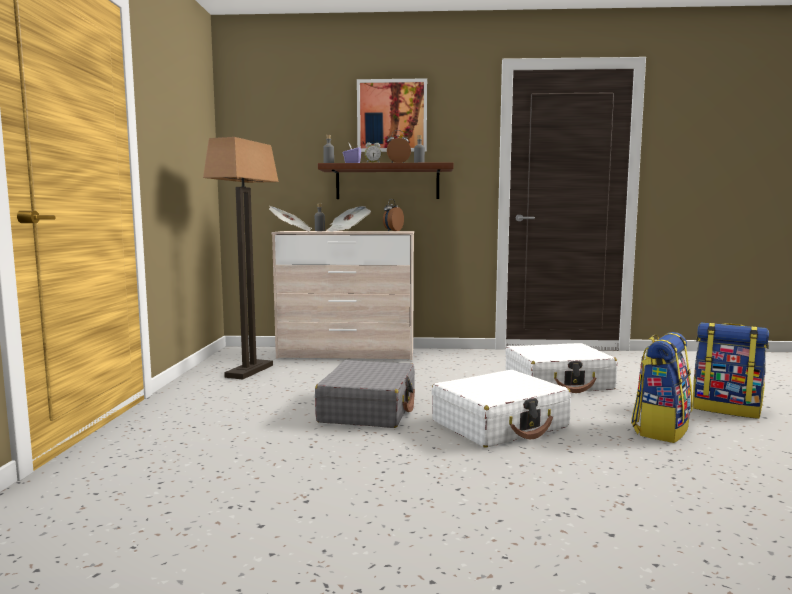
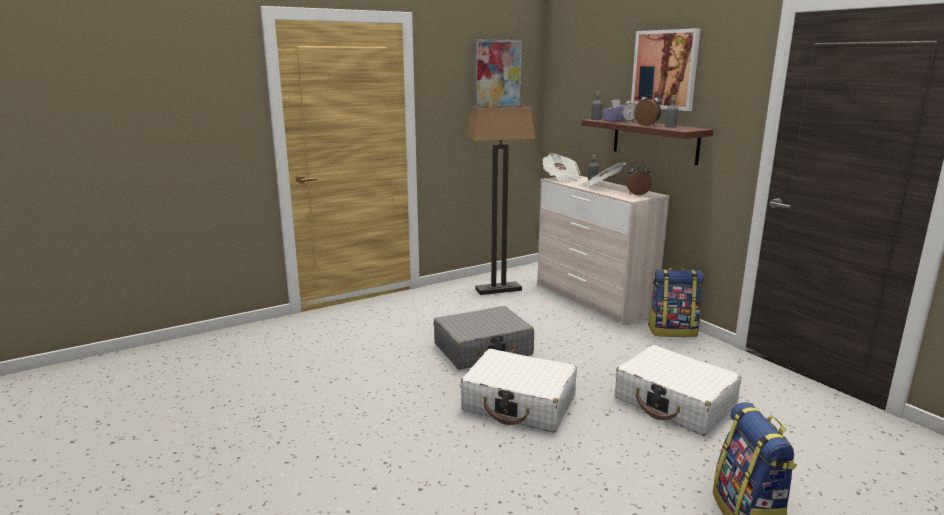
camera: 55 degrees right, 10 degrees up
(190, 115) = (497, 76): none -> picture
(660, 429) = (613, 480): backpack -> backpack (672, 331)

